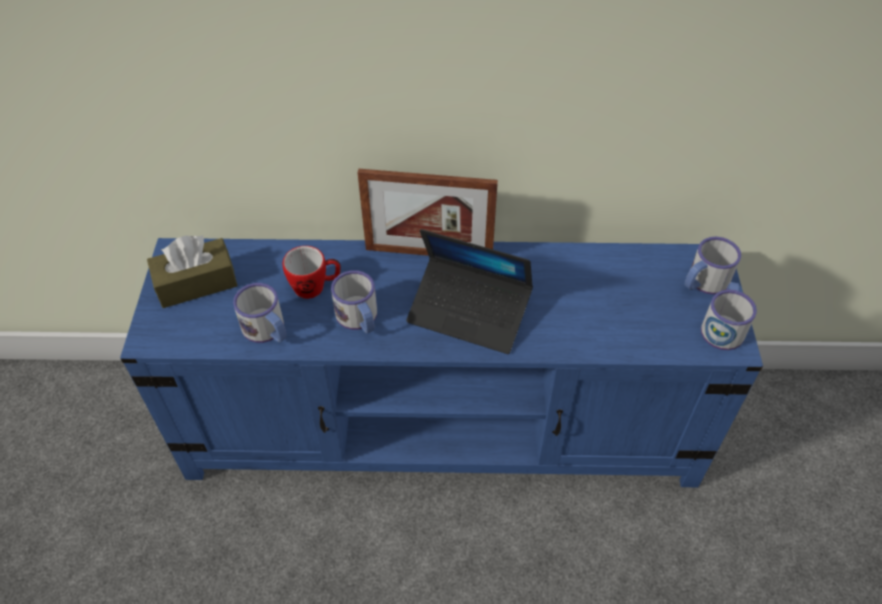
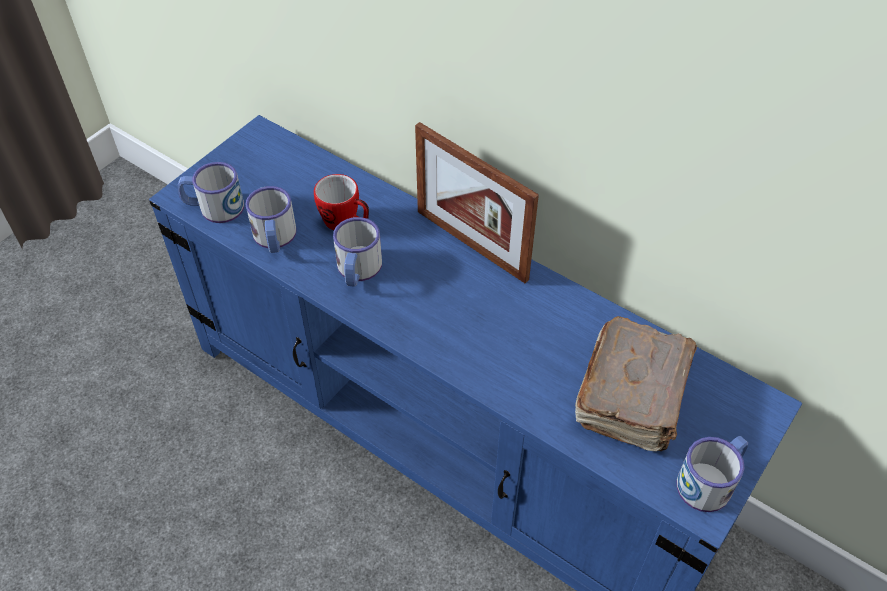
camera: 35 degrees right, 0 degrees up
(196, 283) = (254, 168): brown tissue box -> none
(469, 312) = (459, 319): laptop -> none
(630, 298) = (634, 395): none -> brown book
(703, 282) = (731, 424): mug -> mug (214, 207)

